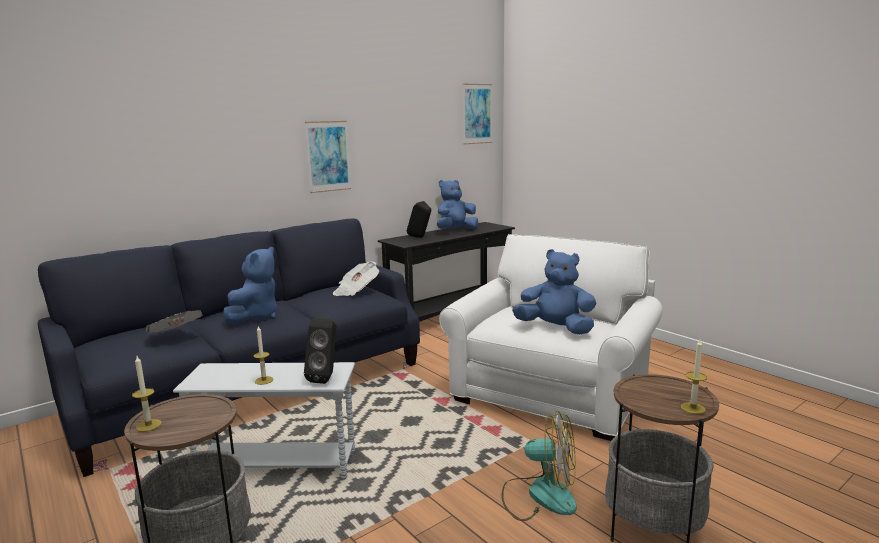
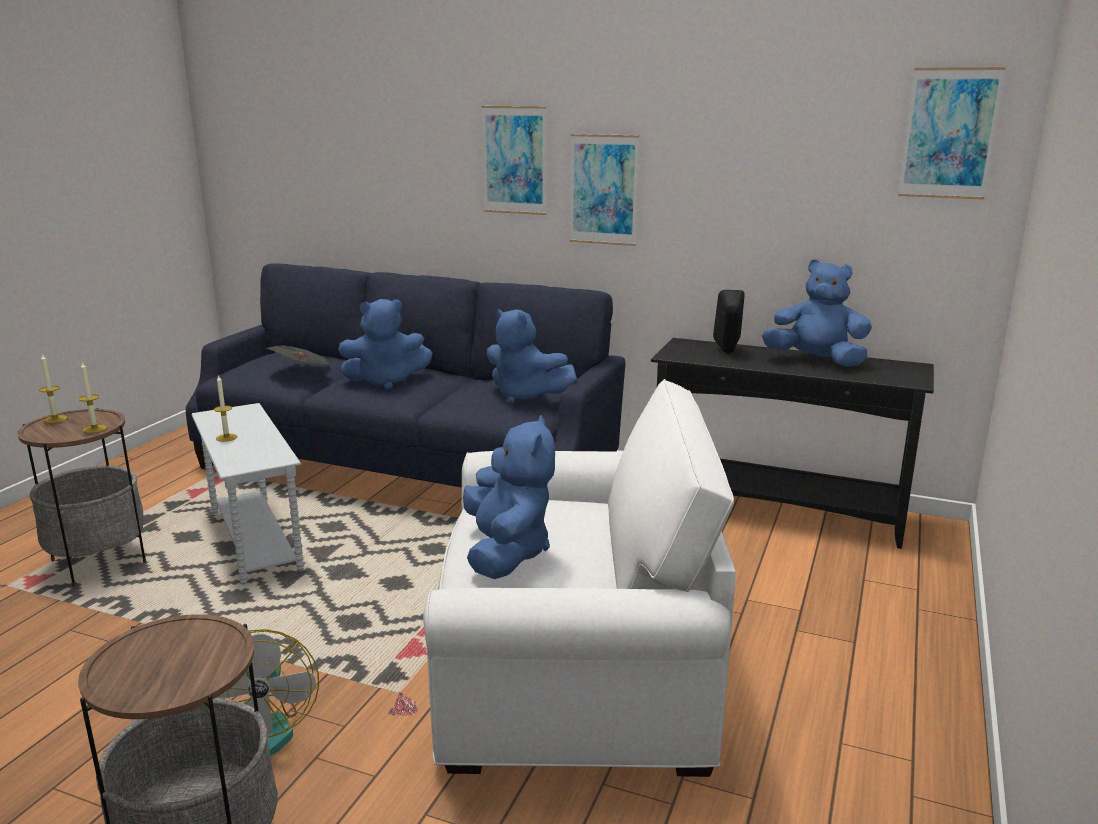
camera: 60 degrees right, 5 degrees up
(266, 142) = (514, 160): none -> picture
(326, 377) = (245, 460): black speaker -> none
(356, 291) = (525, 396): newspaper -> blue plush toy
(692, 408) = (119, 687): candle -> candle (94, 429)

